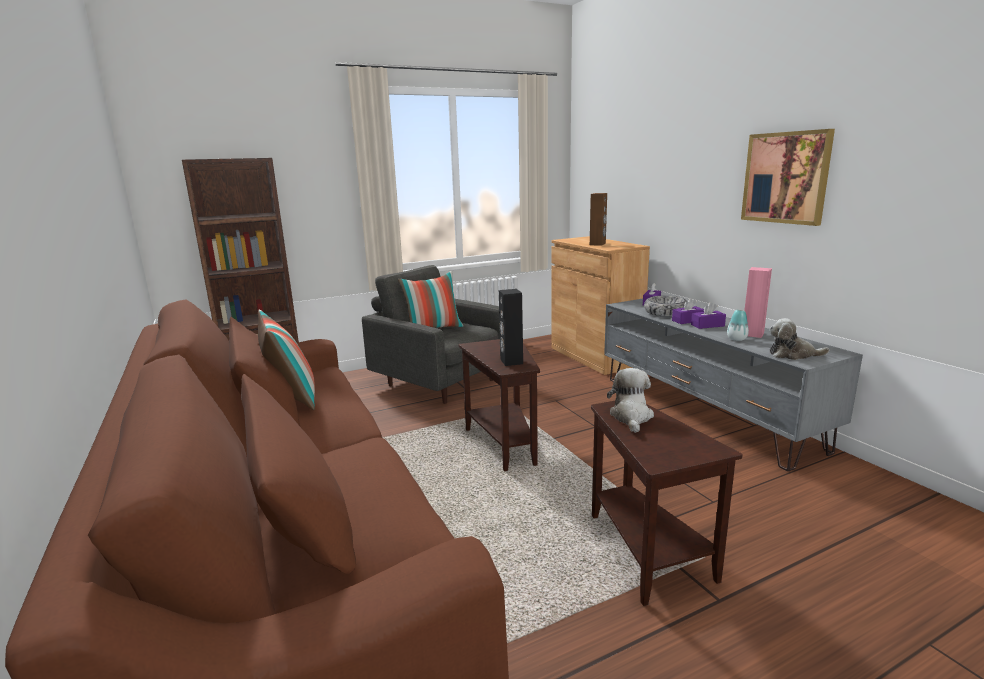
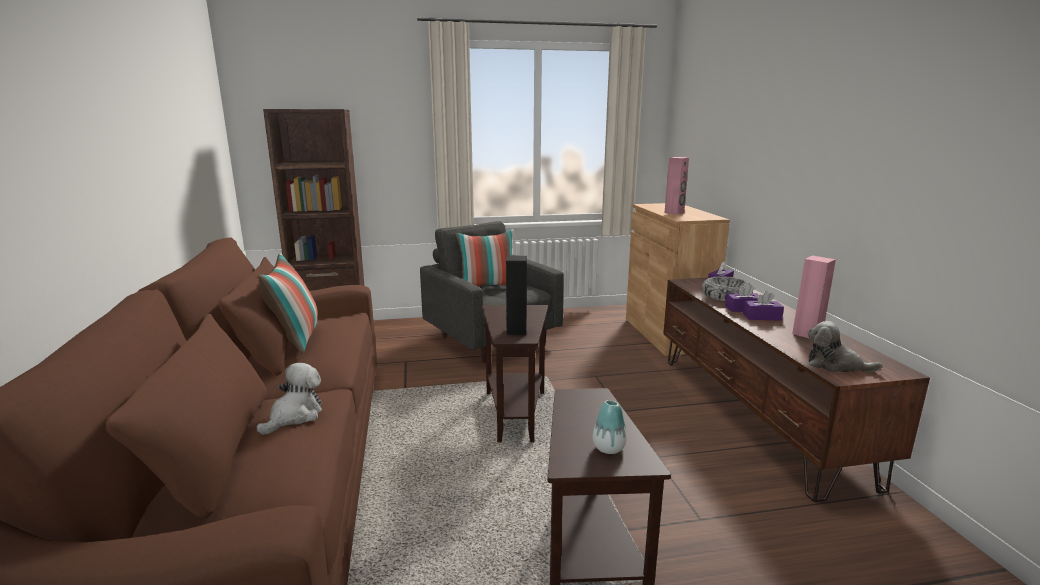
camera: 15 degrees right, 0 degrees up
(597, 244) = (674, 213): brown speaker -> pink speaker
(631, 417) = (585, 409): plush toy -> plush toy (295, 416)
(705, 411) = (755, 414): grey tv stand -> brown tv stand
(736, 339) = (782, 337): vase -> vase (608, 448)
(785, 178) = (867, 153): picture -> none

